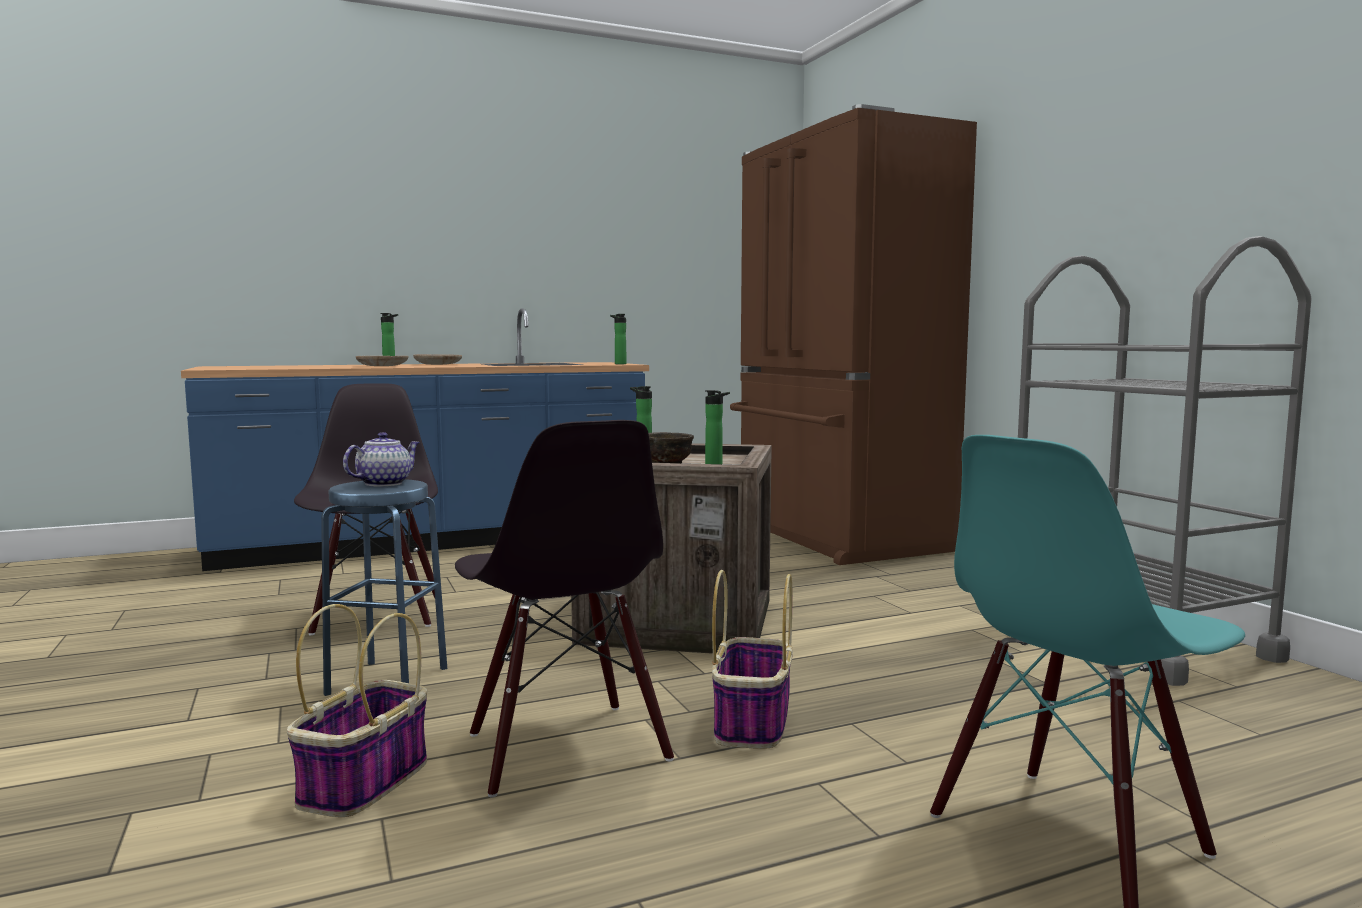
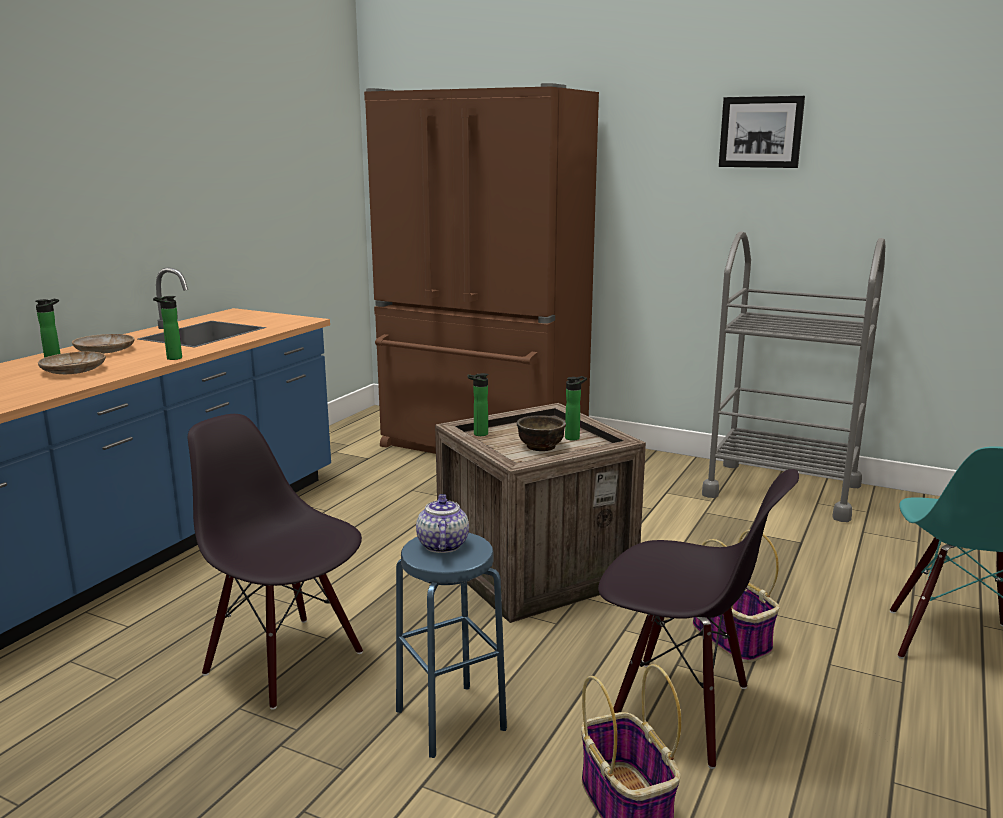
camera: 40 degrees left, 10 degrees up
(619, 364) = (294, 320): bottle -> bottle (172, 358)
(1148, 127) = (761, 132): none -> picture

